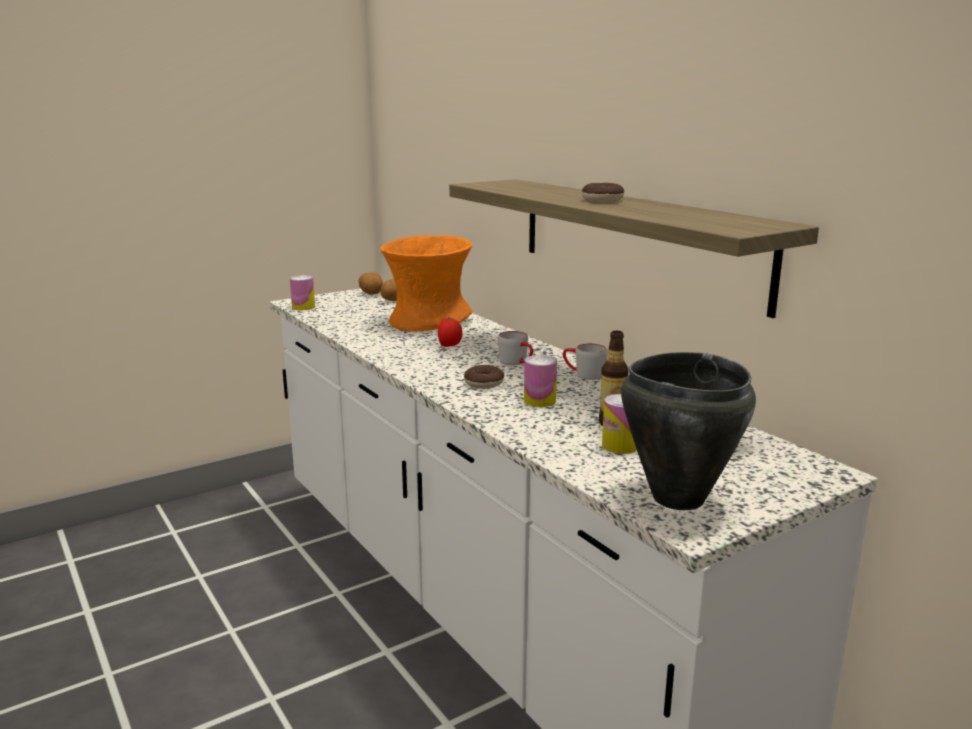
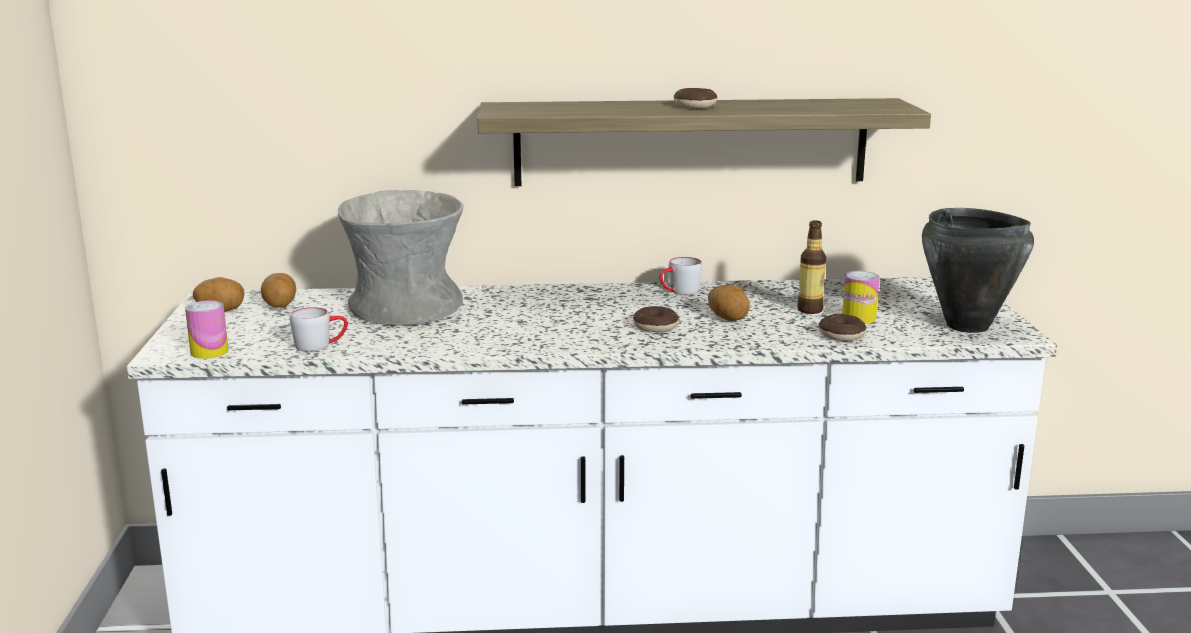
camera: 60 degrees left, 0 degrees up
(428, 321) = (405, 308): orange vase -> grey vase
(450, 346) = (515, 317): tomato -> none
(517, 362) = (612, 304): grey mug -> grey mug (321, 345)
(539, 400) = (728, 318): can -> potato
(558, 446) = (841, 335): none -> donut

